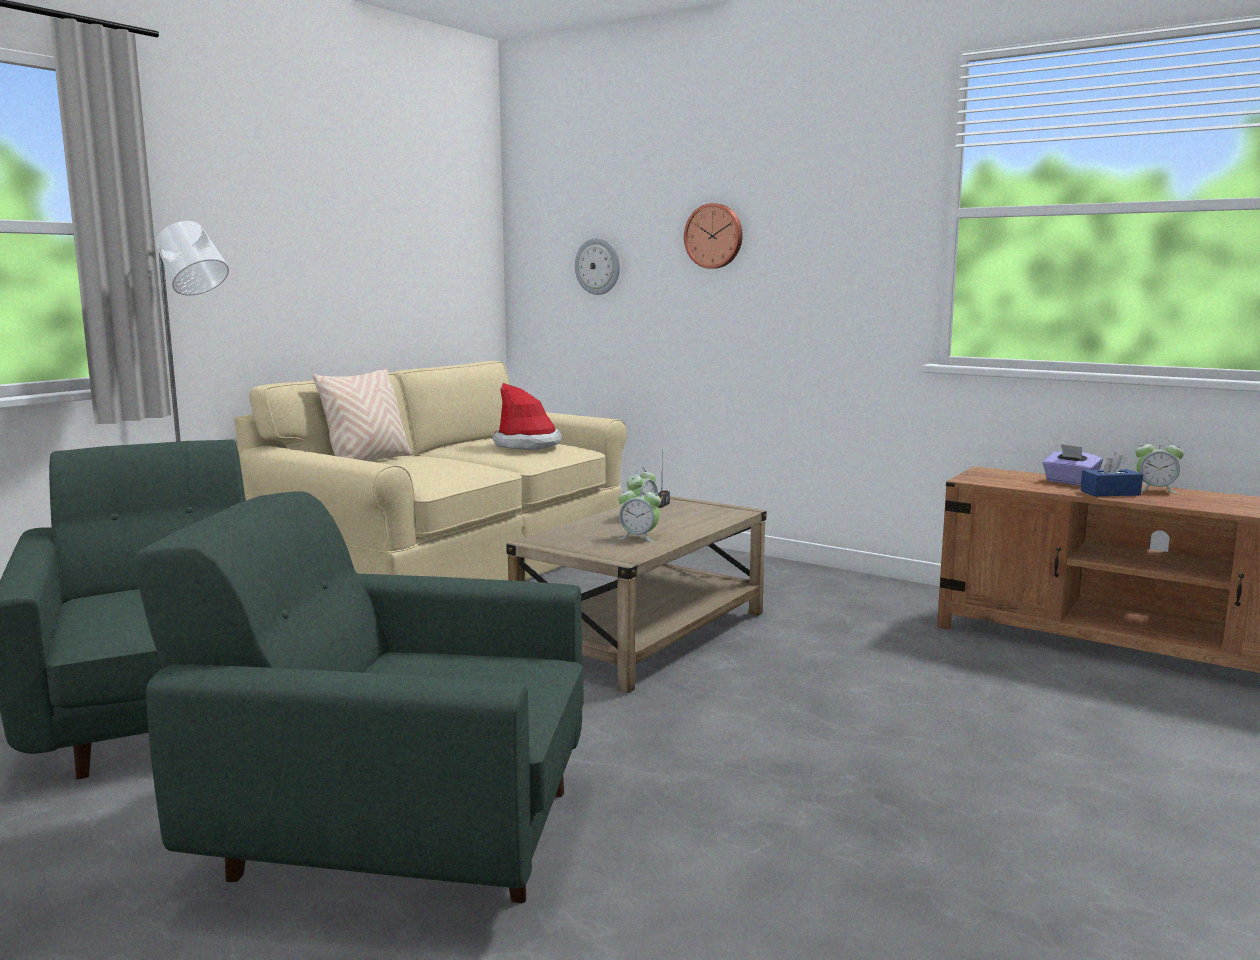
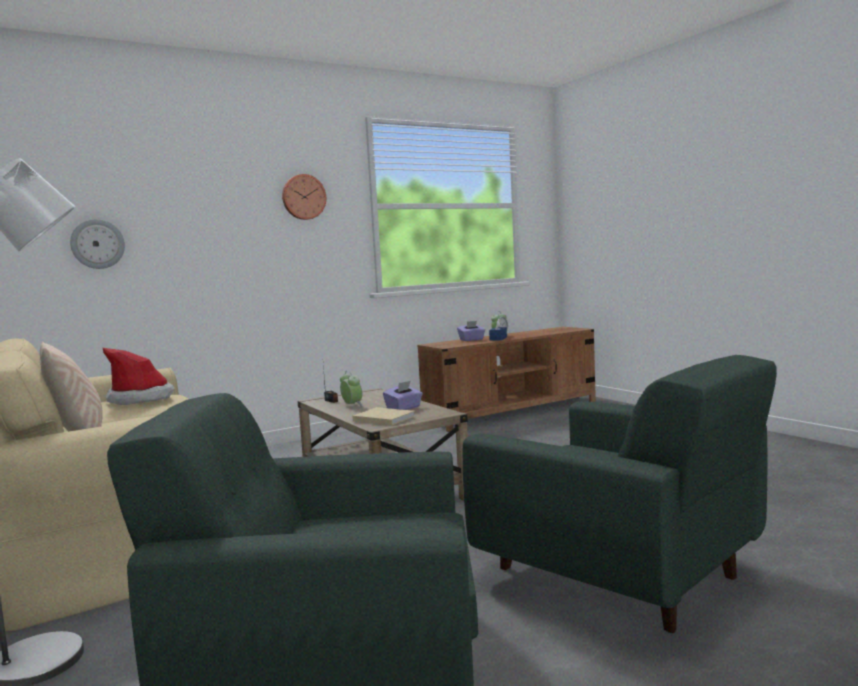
camera: 65 degrees left, 5 degrees down
(395, 831) = (621, 575): green armchair -> green armchair turned 75 degrees counterclockwise
(573, 537) = (382, 418): none -> beige book
(639, 537) = (404, 408): alarm clock -> purple tissue box
(714, 236) = (215, 218): wall clock -> wall clock (303, 197)

